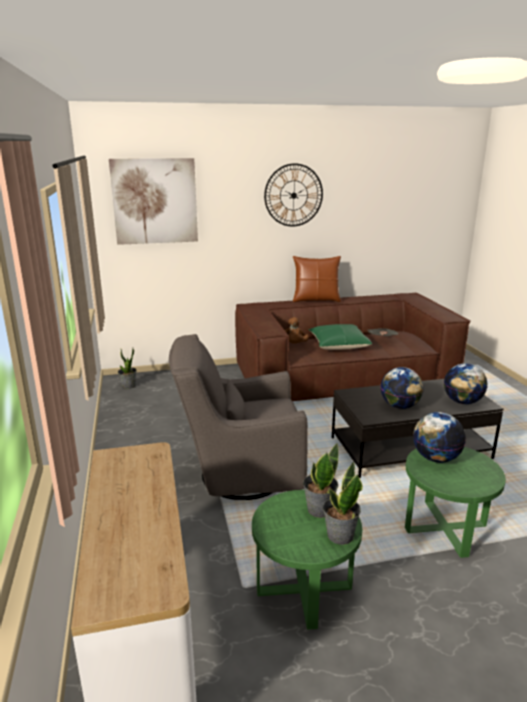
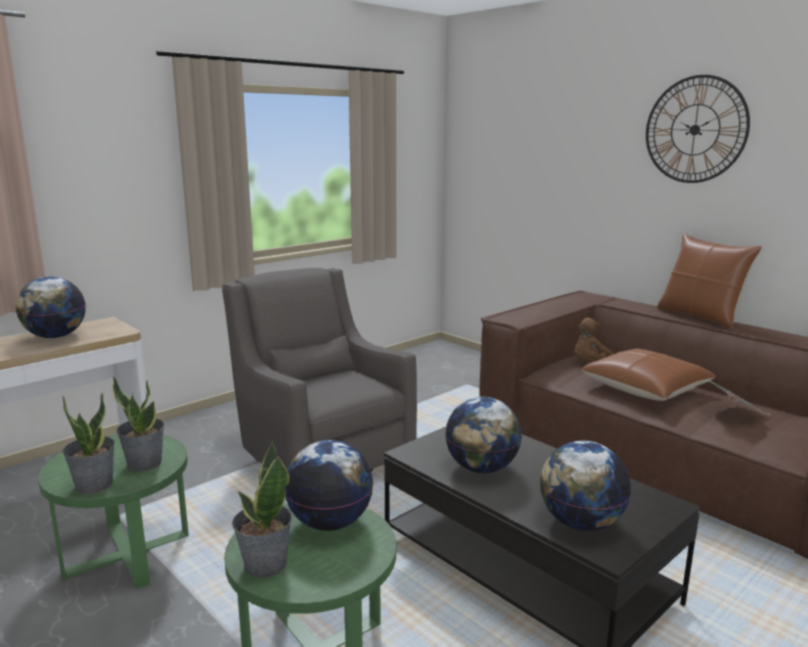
camera: 60 degrees right, 5 degrees down
(128, 386) = (435, 354): potted plant -> potted plant (265, 564)
(128, 484) = (55, 336): none -> globe
(155, 201) = (509, 132): picture -> none
(338, 345) = (645, 388): green pillow -> brown pillow

